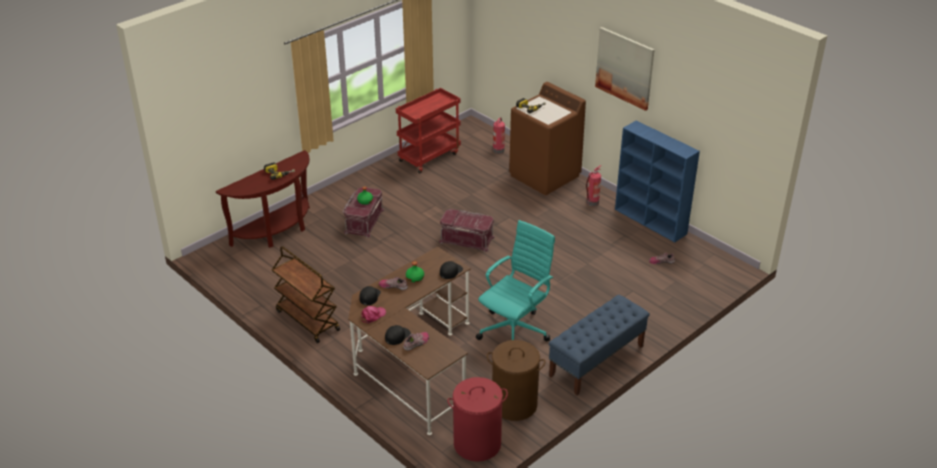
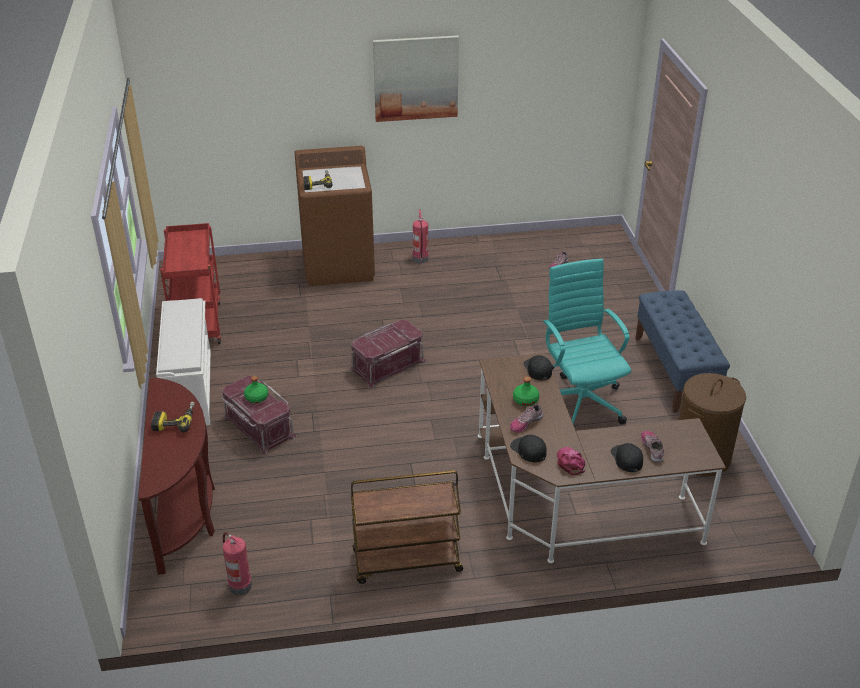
camera: 55 degrees left, 0 degrees up
(370, 184) = (190, 389): none -> white shoe rack
(477, 443) = (745, 512): red laundry basket -> none
(498, 150) = (252, 272): fire extinguisher -> fire extinguisher (239, 585)
(651, 222) = (491, 242): blue bookcase -> none

